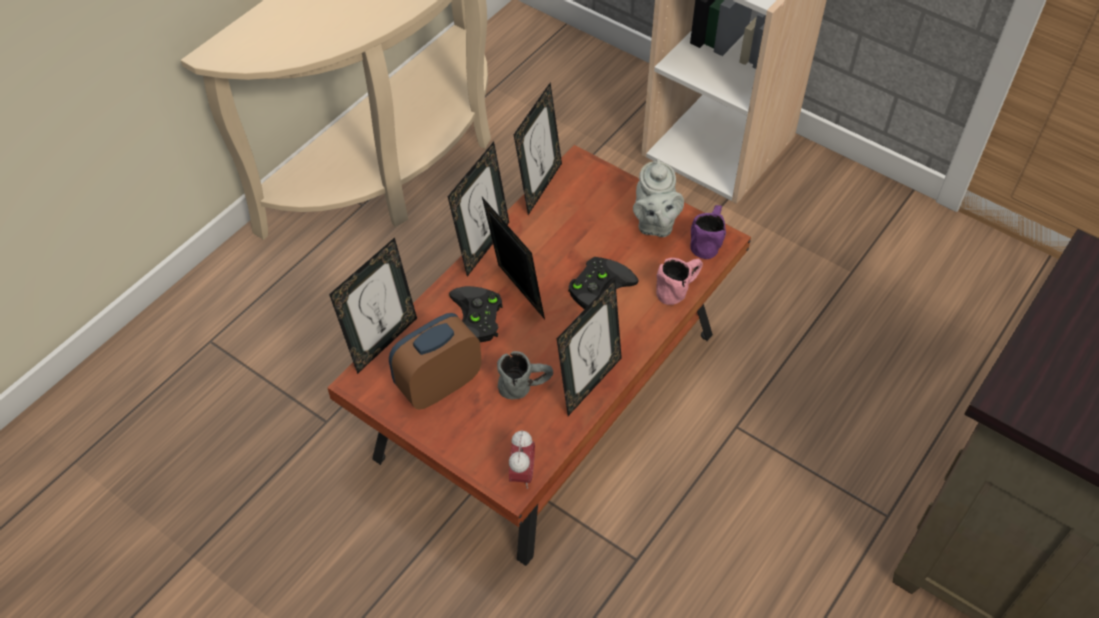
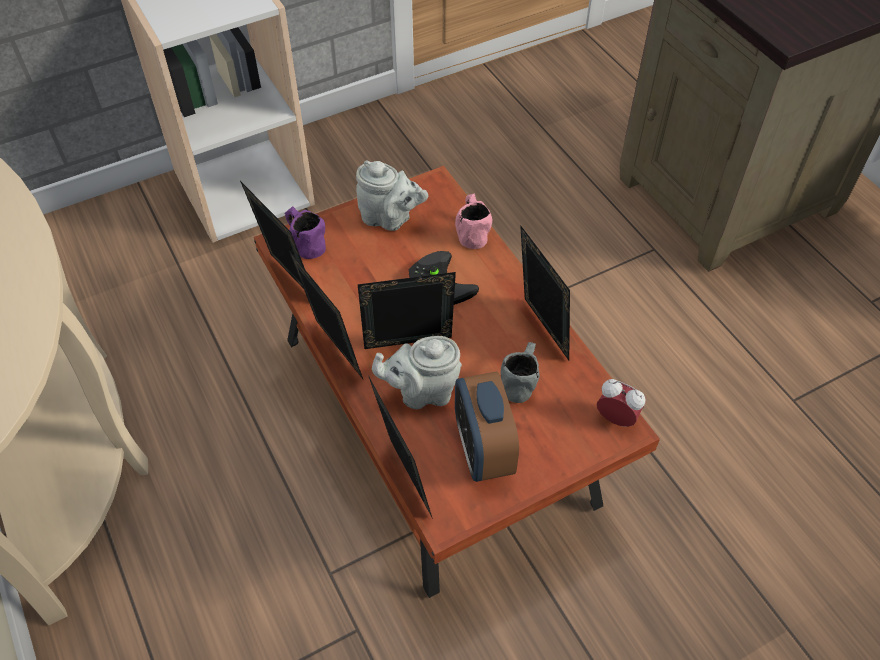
camera: 65 degrees left, 0 degrees up
(475, 321) = (422, 392): black game controller -> grey teapot
(707, 240) = (431, 192): purple mug -> purple mug (304, 243)

